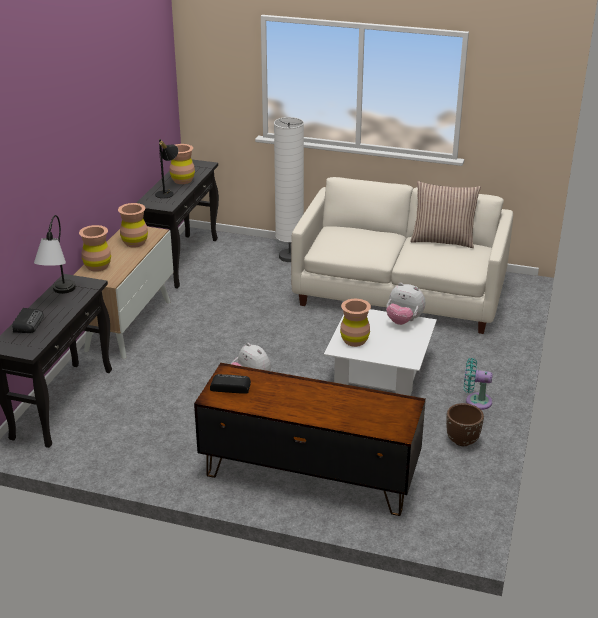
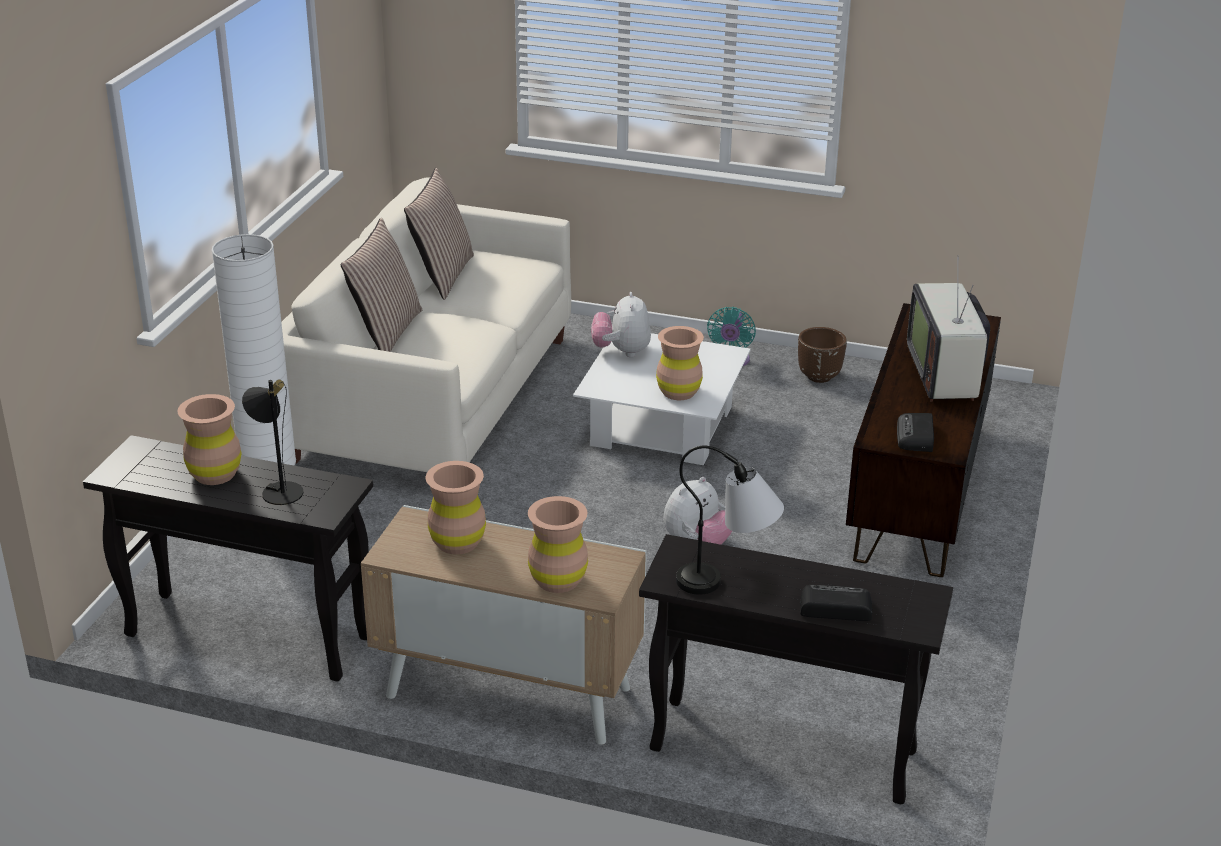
camera: 90 degrees left, 0 degrees up
(314, 407) = (946, 374): none -> television
(368, 228) = (386, 332): none -> pillow
(403, 321) = (621, 351): plush toy -> plush toy turned 150 degrees clockwise

